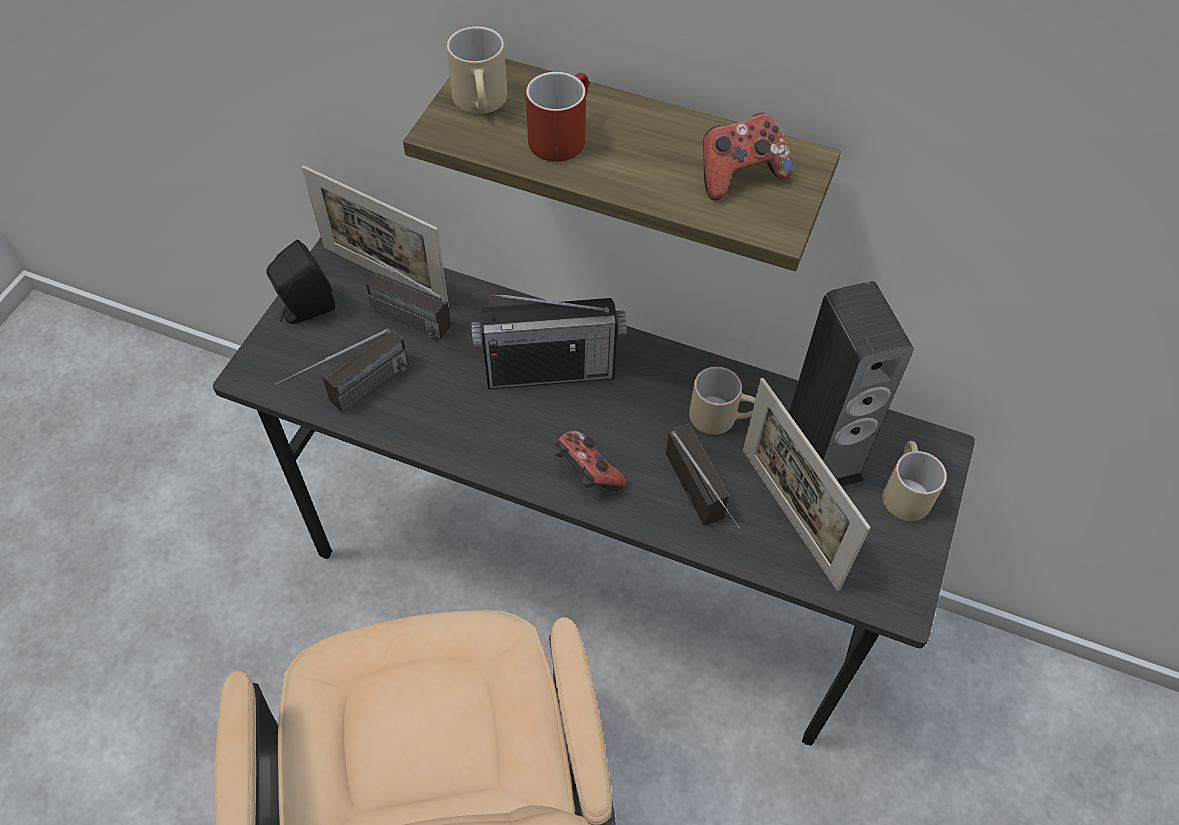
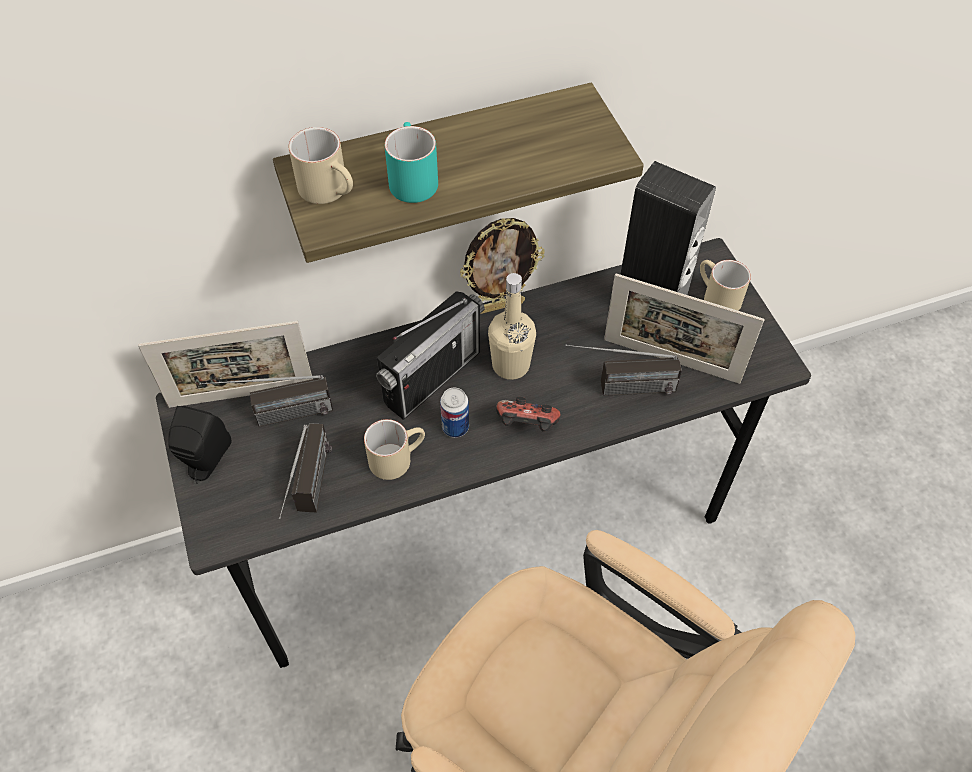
camera: 40 degrees left, 0 degrees up
(524, 428) = (455, 427): none -> can
(561, 134) = (410, 178): red mug -> turquoise mug
(630, 410) = (510, 365): none -> beige bottle
(676, 351) = (500, 306): none -> picture frame
(707, 505) = (618, 389): radio -> radio turned 150 degrees clockwise
(722, 416) = (571, 328): beige mug -> beige mug (397, 457)
(739, 175) = (552, 135): game controller -> none

